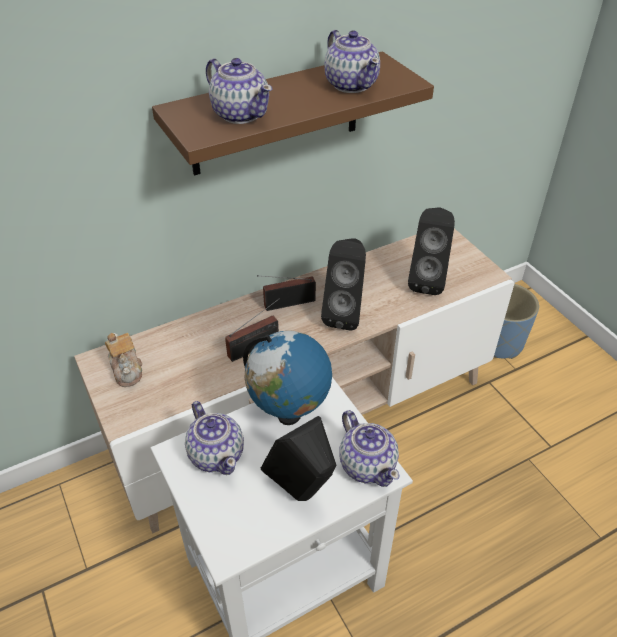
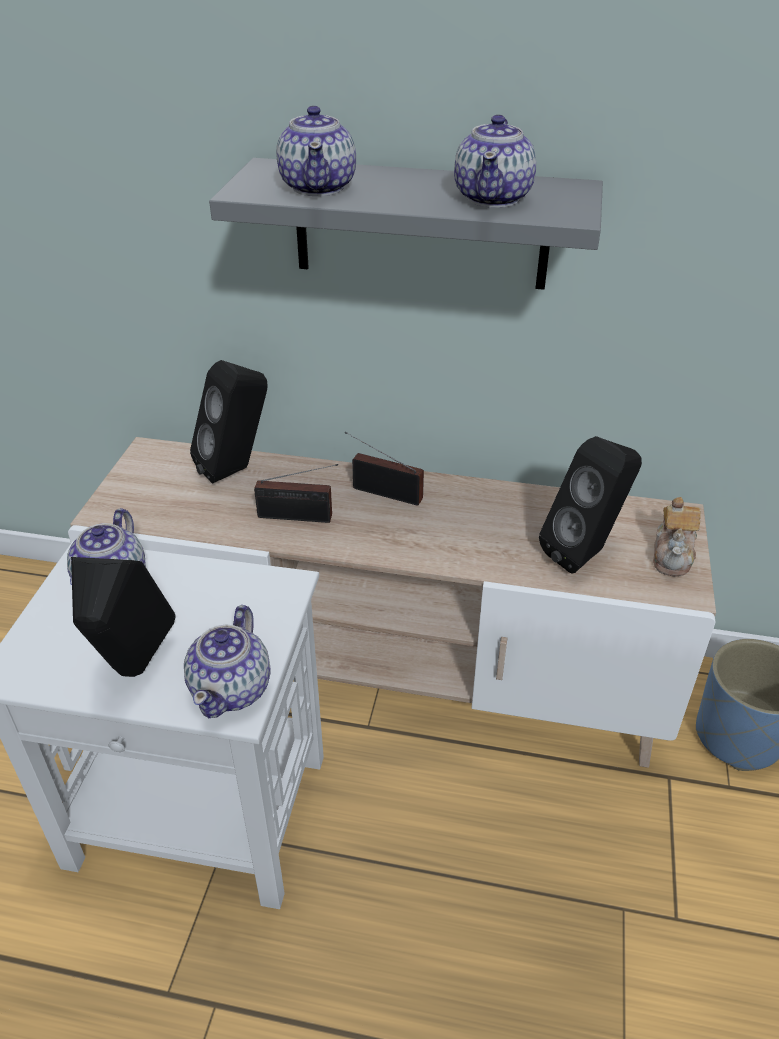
camera: 40 degrees right, 5 degrees down
(127, 369) = (160, 472): teapot -> teapot (673, 555)
(276, 115) = (421, 225): brown shelf -> grey shelf
(289, 414) = (223, 589): globe -> none
(345, 314) = (435, 536): black speaker -> black speaker (237, 469)

